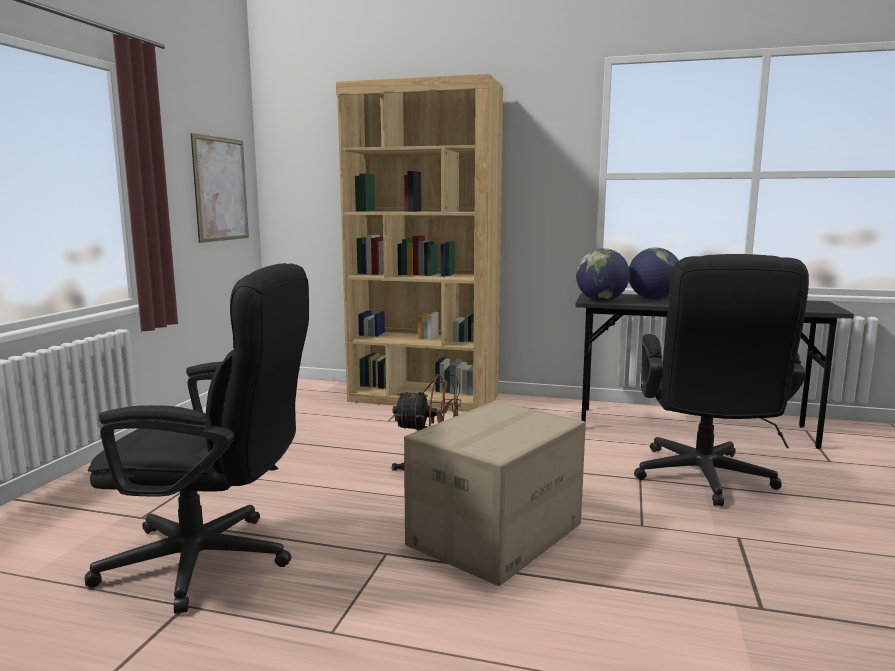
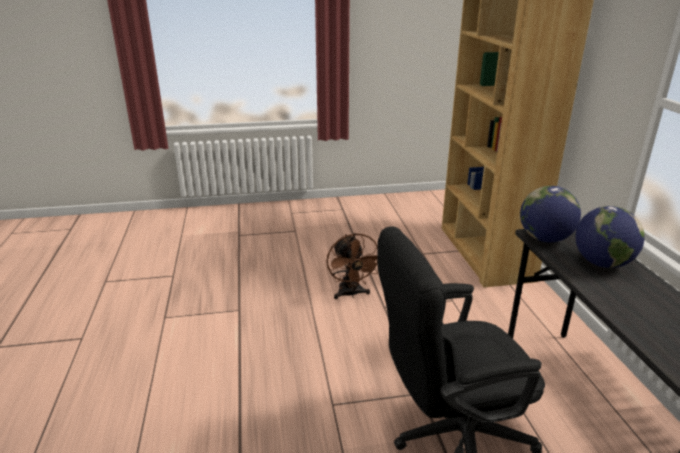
camera: 65 degrees right, 15 degrees up
(214, 561) = (209, 267): black office chair -> none
(221, 189) = (422, 49): picture -> none
(494, 534) = (281, 341): cardboard box -> none

